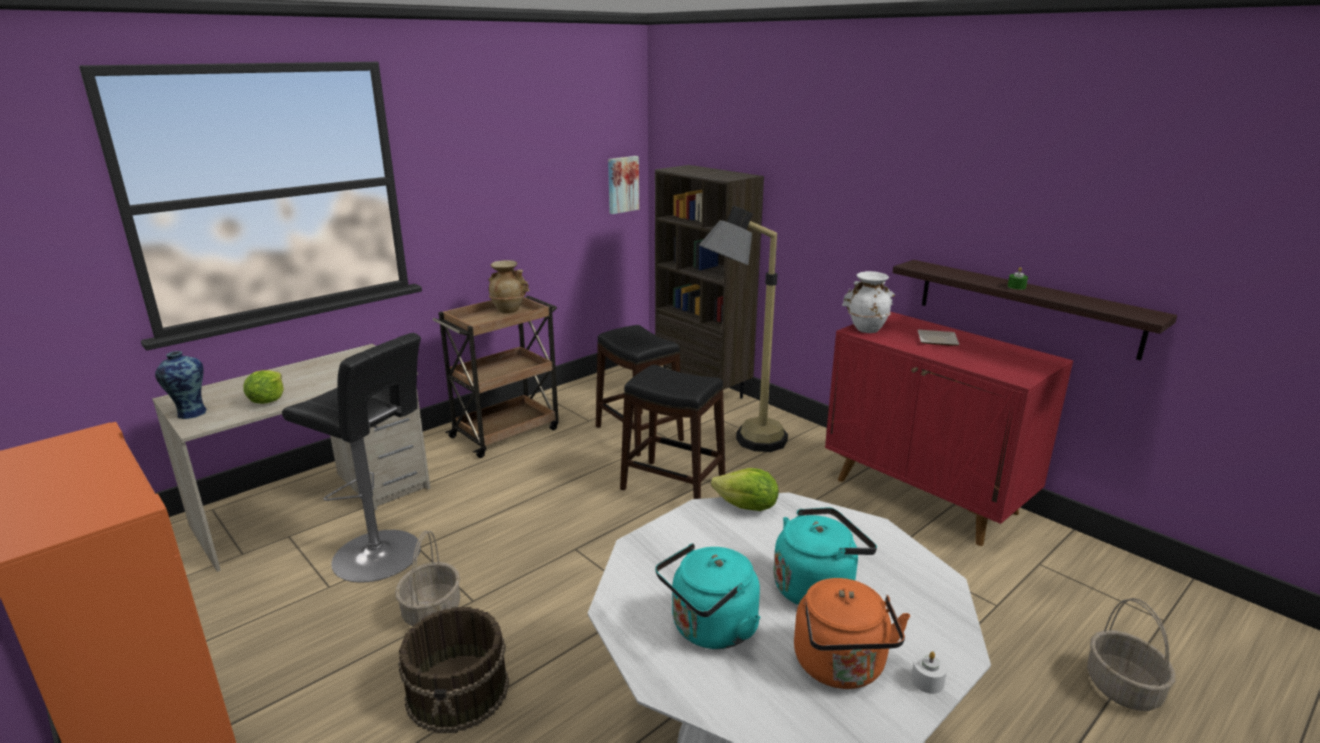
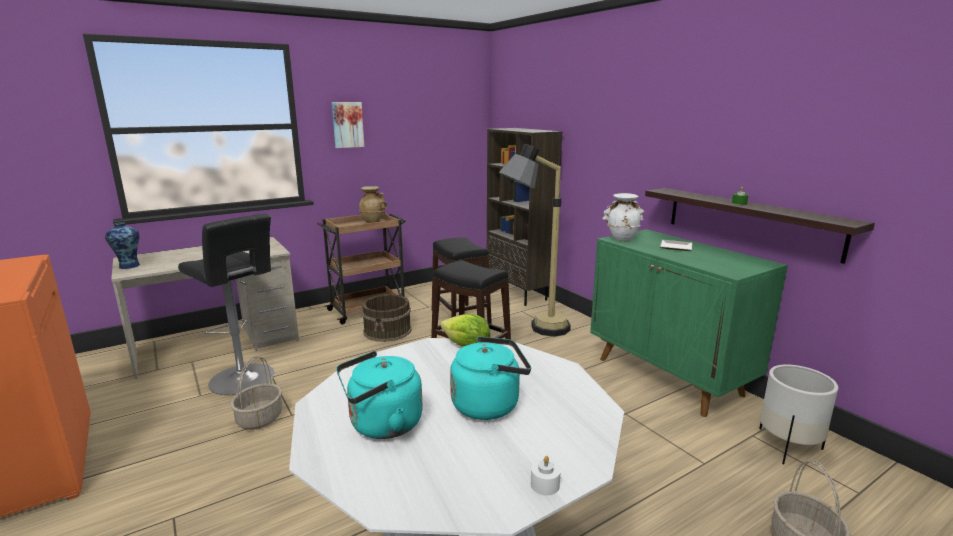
camera: 10 degrees right, 5 degrees down
(267, 400) = (181, 262): lettuce -> none
(459, 691) = (251, 475): brown bucket -> brown bucket (388, 331)
(622, 184) = (470, 143): picture -> picture (347, 124)
(841, 668) = (474, 465): orange kettle -> none
(926, 496) = (669, 377): red cabinet -> green cabinet
(1079, 573) = (788, 446): none -> white planter

